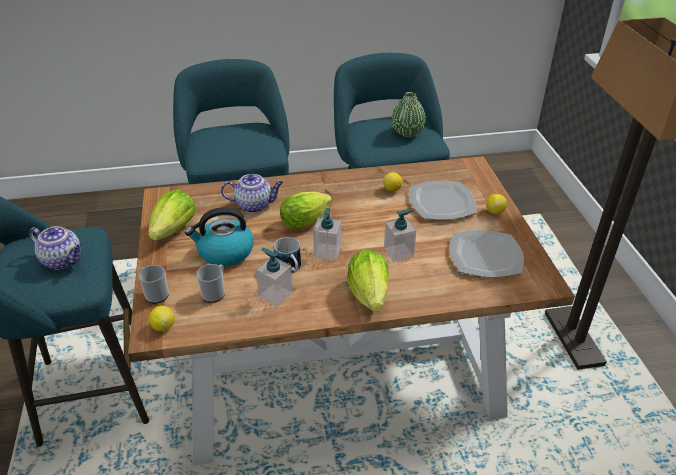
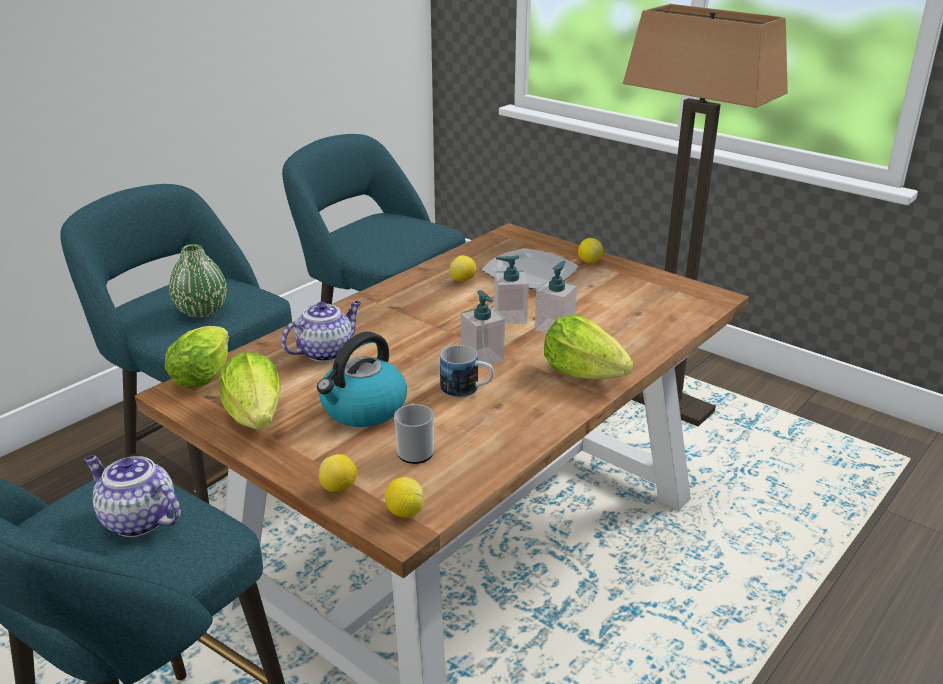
camera: 40 degrees left, 10 degrees down
(63, 260) = (137, 520): teapot -> teapot turned 135 degrees counterclockwise
(155, 294) = (339, 488): mug -> lemon
(275, 294) = (488, 418): soap dispenser -> soap dispenser (510, 317)
(307, 220) = (414, 341): lettuce -> lettuce (205, 374)
(407, 132) = (401, 227): green vase -> green vase (201, 311)
(484, 255) = (634, 298): plate -> none

